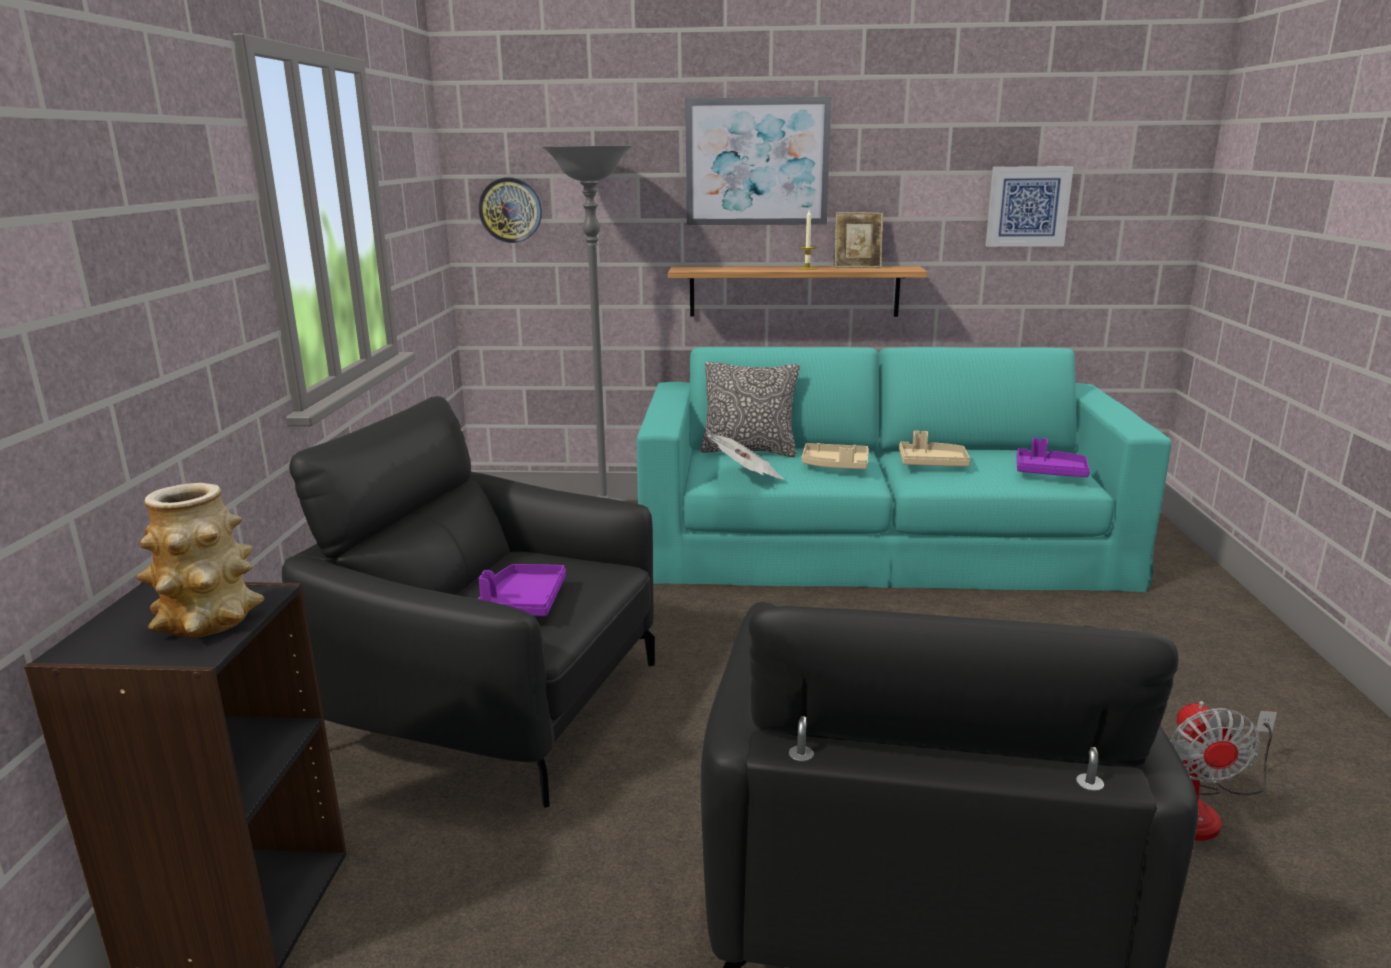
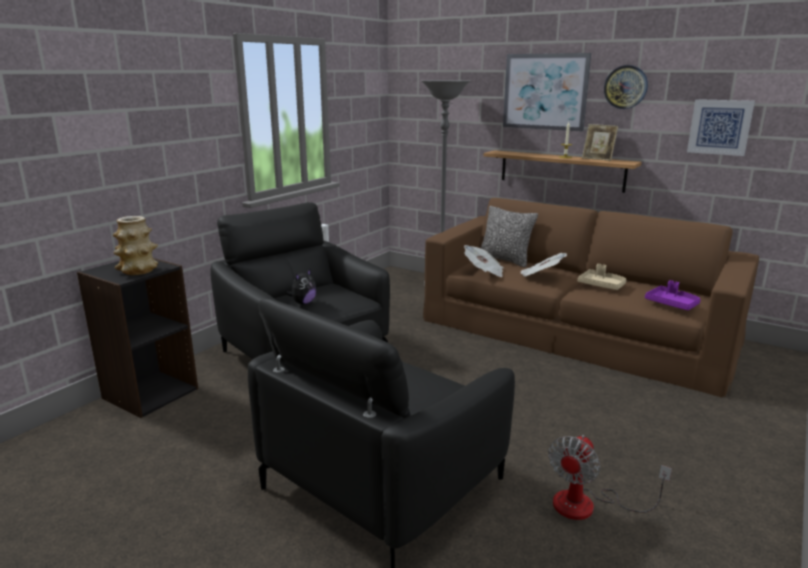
camera: 30 degrees right, 0 degrees up
(510, 210) = (417, 113): wall clock -> wall clock (625, 87)
(523, 603) = (303, 303): purple tray -> plush toy
(835, 466) = (541, 276): beige tray -> newspaper
(877, 542) = (576, 330): turquoise sofa -> brown sofa

